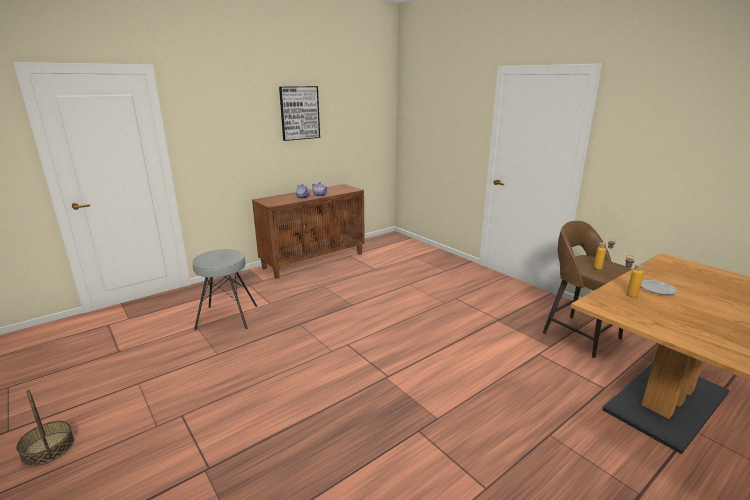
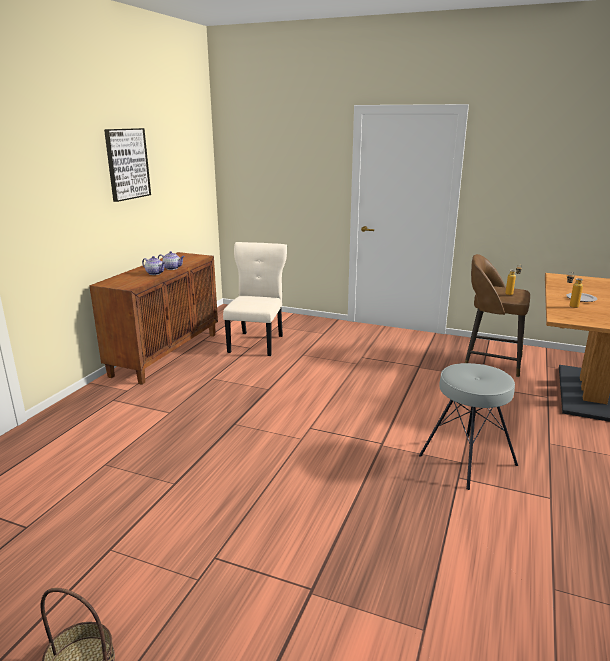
camera: 30 degrees left, 0 degrees up
(227, 317) = (133, 442): grey stool -> grey stool (467, 459)
(384, 266) = (257, 343): none -> beige chair

